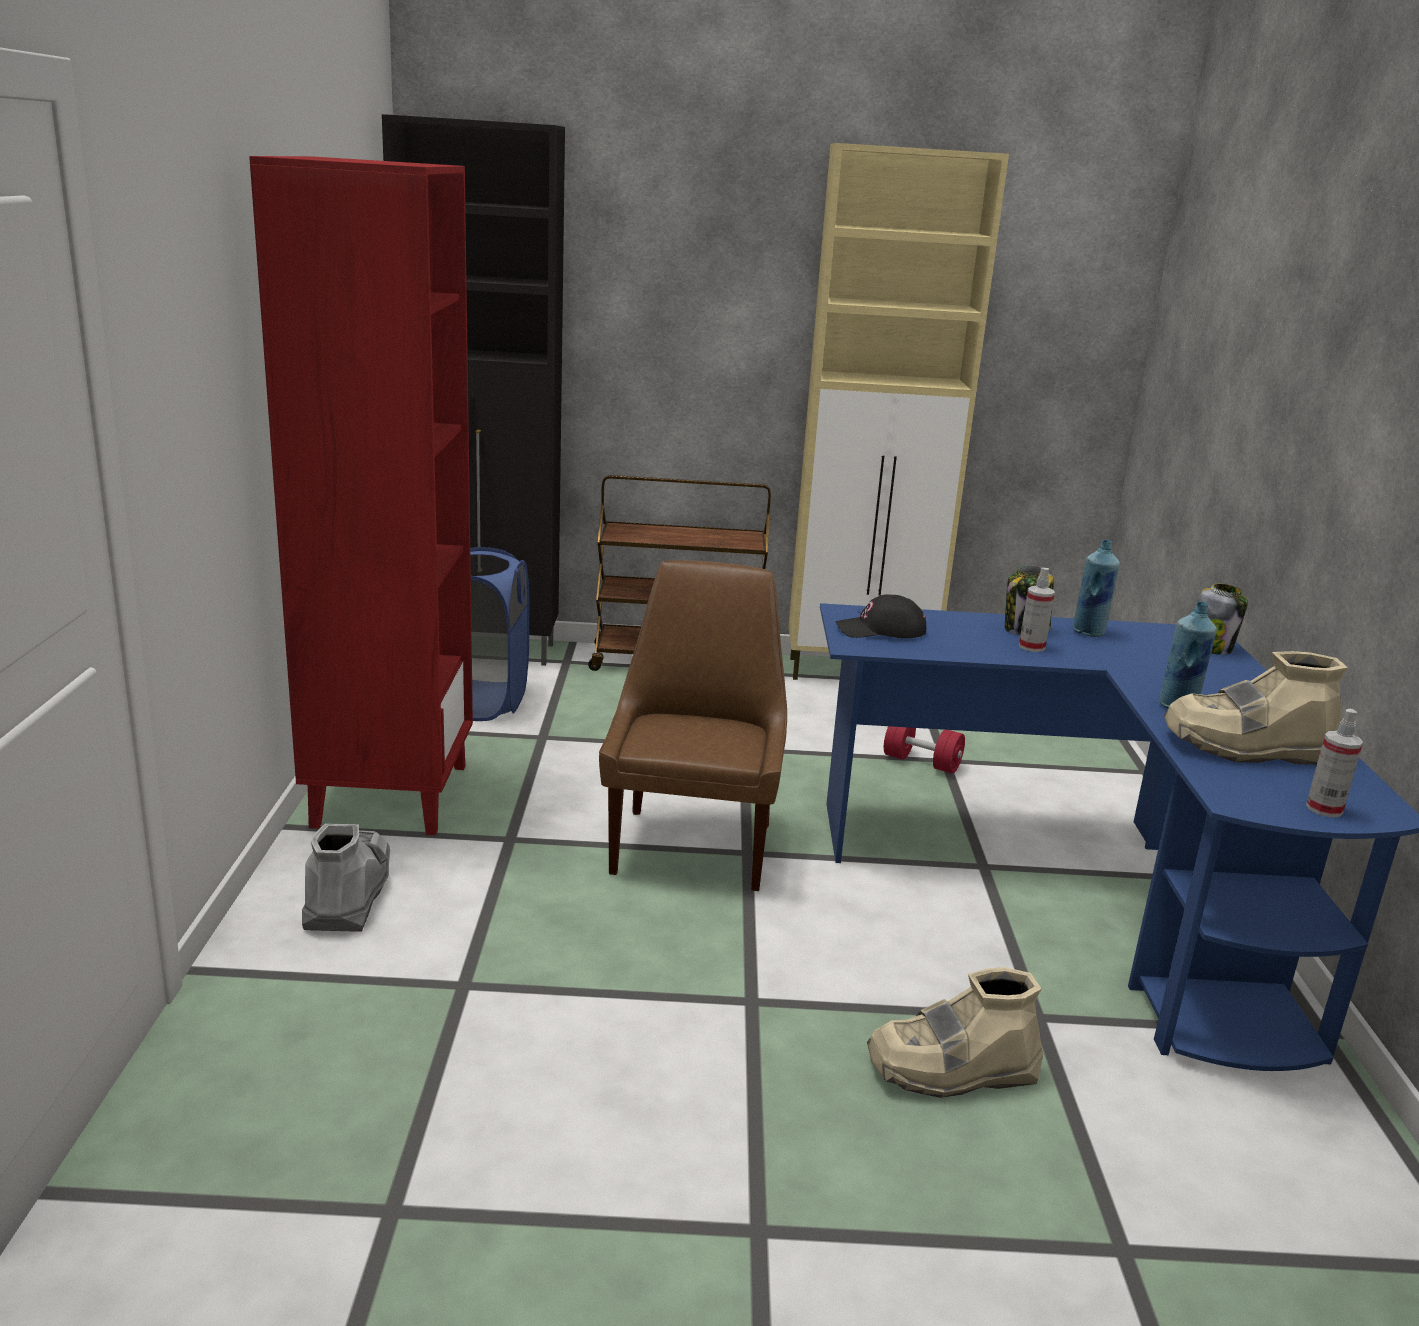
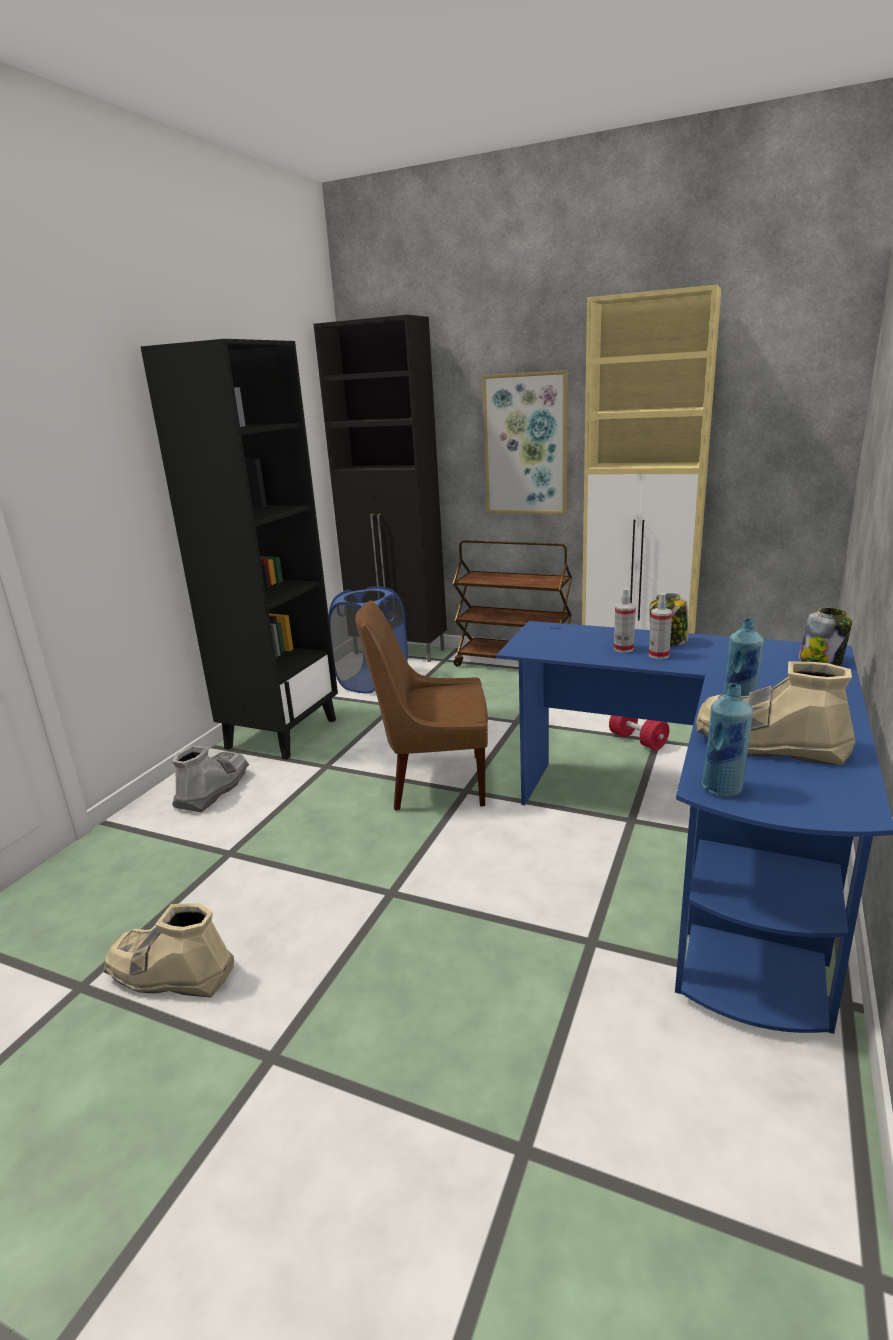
camera: 25 degrees right, 0 degrees up
(390, 794) = (281, 733): red bookcase -> black bookcase
(693, 845) = (434, 782): brown chair -> brown chair turned 120 degrees counterclockwise
(706, 336) = (526, 445): none -> picture
(881, 630) = (551, 640): black cap -> none
(951, 1070) = (493, 969): beige boot -> beige boot (171, 973)
(1089, 632) = (721, 646): blue bottle -> blue bottle (722, 788)
(1324, 809) = (791, 803): spray bottle -> spray bottle (623, 649)

